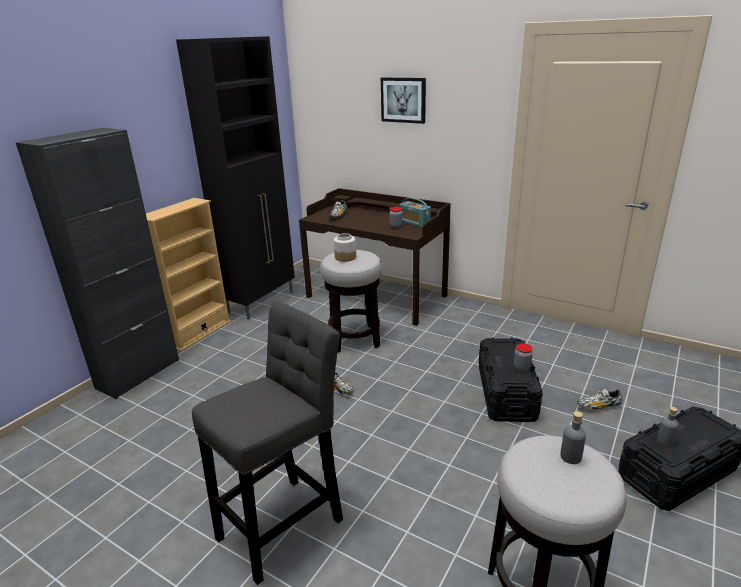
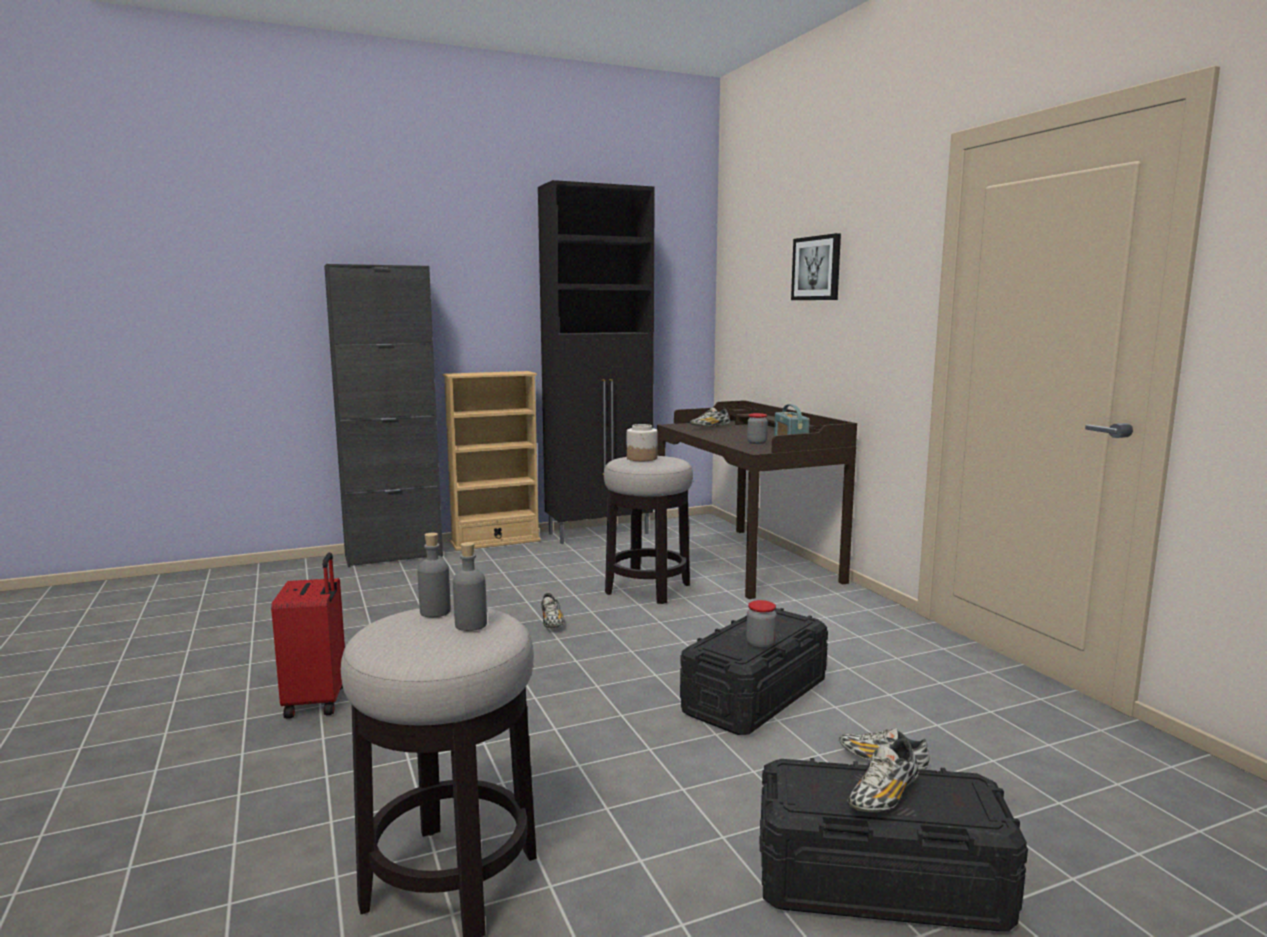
camera: 35 degrees right, 15 degrees down
(285, 523) = (318, 701): grey stool -> red suitcase
(665, 441) = (831, 782): grey bottle -> grey bottle (435, 612)
(689, 438) = (883, 797): none -> shoe

